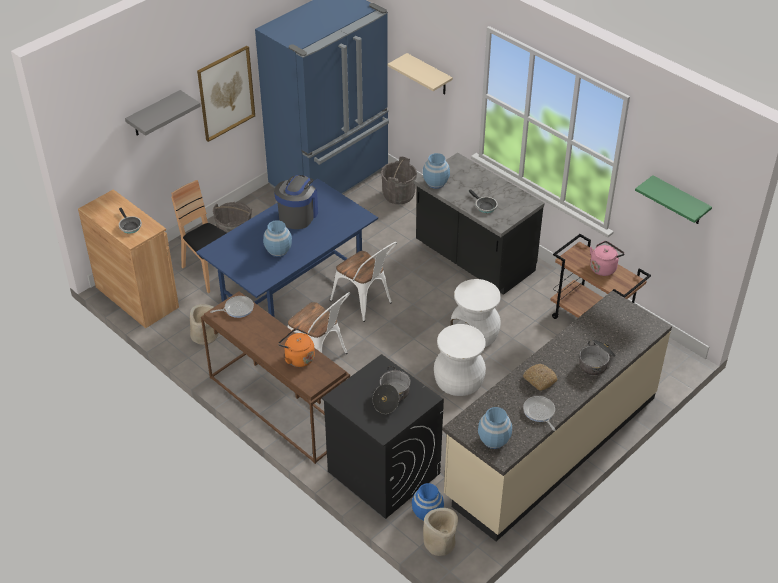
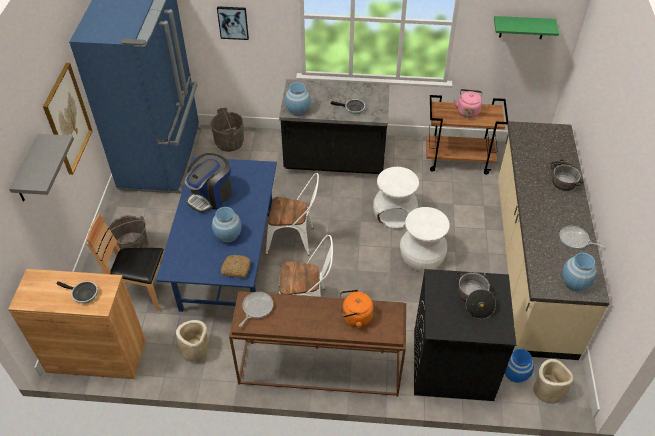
camera: 40 degrees left, 5 degrees up
(298, 215) = (211, 196): coffee machine -> coffee machine turned 120 degrees counterclockwise
(429, 75) = (233, 22): beige shelf -> picture
(539, 380) = (545, 215): bread -> bread (236, 269)

